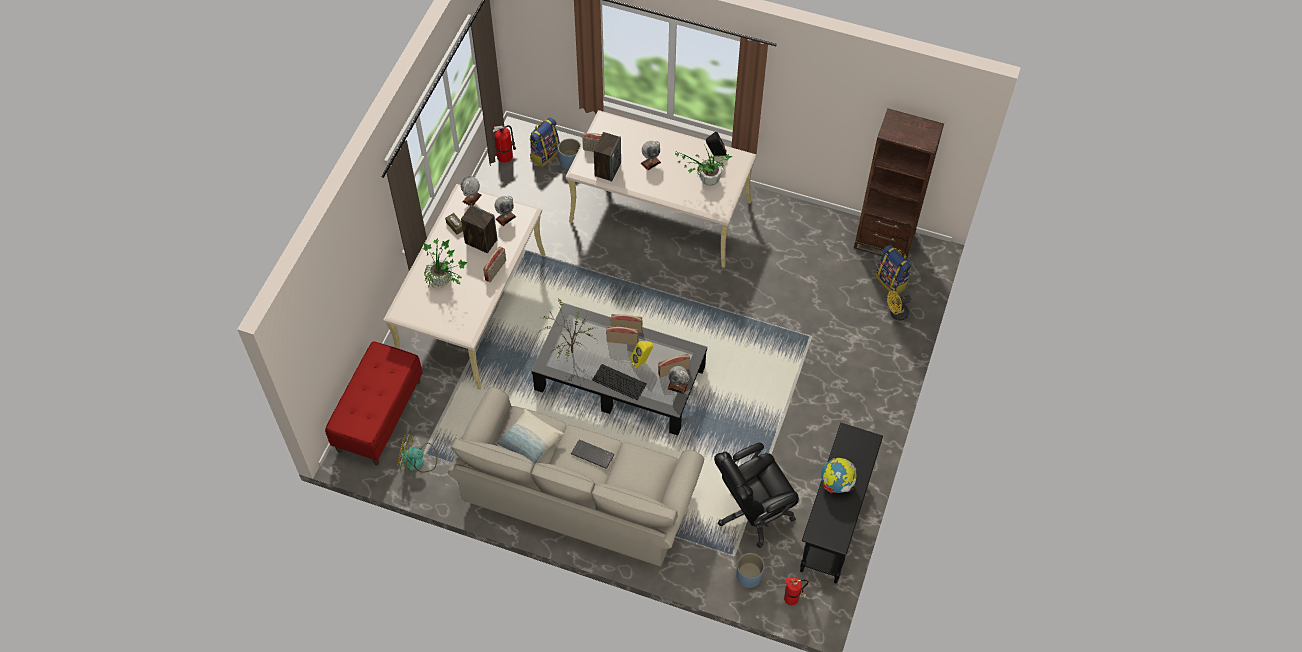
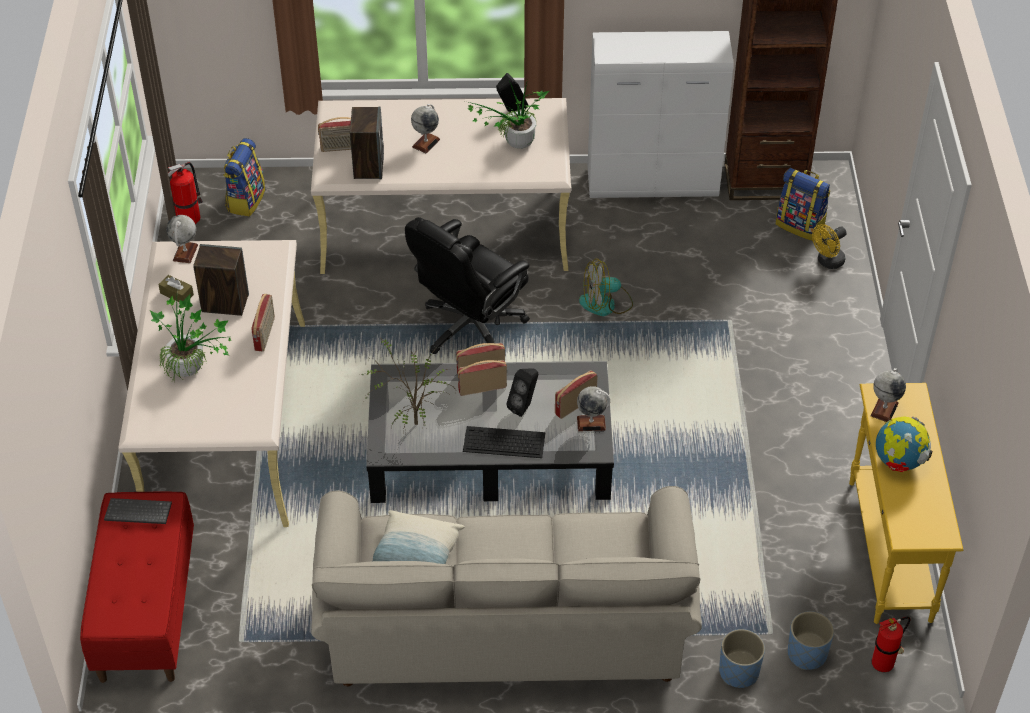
camera: 20 degrees left, 10 degrees down
(418, 460) = (235, 654): fan -> fan (606, 303)
(505, 217) = (248, 263): globe -> globe (884, 409)
(570, 162) = (287, 201): blue planter -> blue planter (738, 672)
(591, 455) = (516, 546): keyboard -> keyboard (137, 513)
(642, 361) = (524, 406): yellow speaker -> black speaker
(753, 512) = (767, 566): black office chair -> black office chair (470, 328)
(809, 220) = (653, 183): none -> white cabinet
(833, 527) = (889, 551): black console table -> yellow console table

